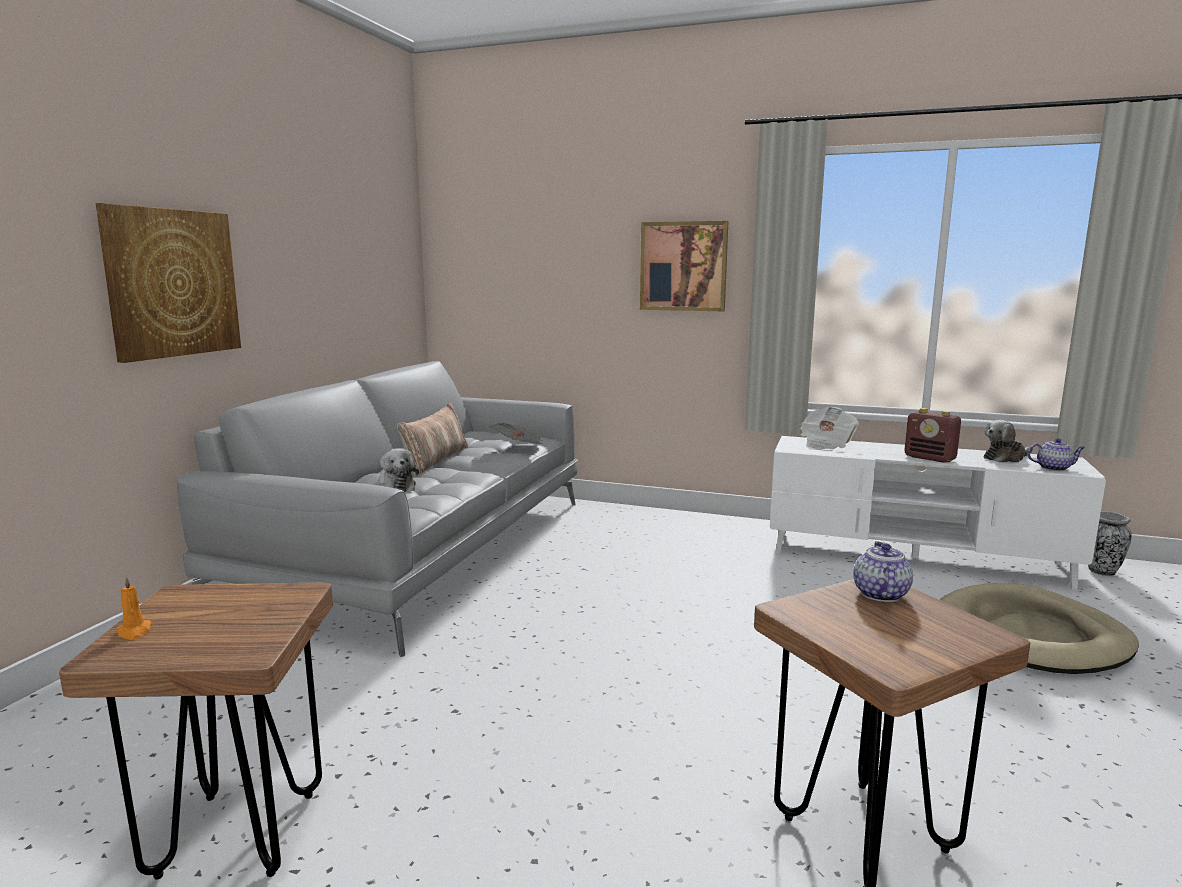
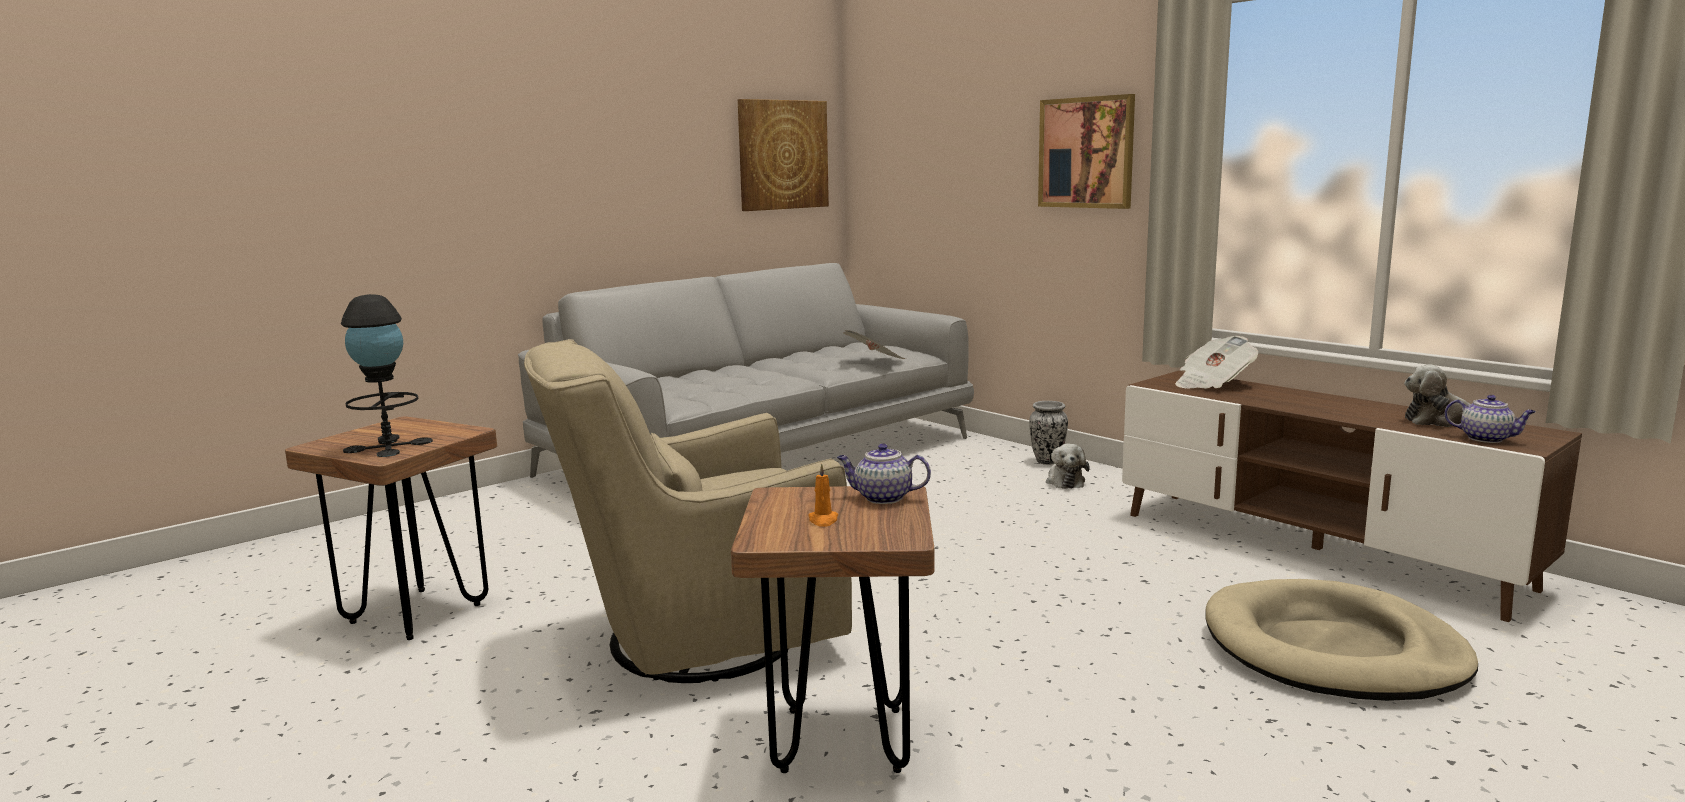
camera: 30 degrees right, 0 degrees up
(134, 632) = (346, 437): orange candle -> orange candle (823, 520)
(172, 283) = (530, 180): picture -> picture (782, 155)
(226, 634) = (388, 446): none -> black table lamp
(395, 487) = (705, 382): plush toy -> plush toy (1064, 481)
(435, 460) = (779, 364): pillow -> none
(602, 765) = (695, 639): none -> beige armchair
(879, 593) = (882, 498): teapot -> teapot turned 120 degrees counterclockwise
(915, 558) = (1315, 549): white tv stand -> brown tv stand
(930, 458) = (1321, 410): radio -> none
(1102, 571) = (1599, 611): vase -> vase (1048, 461)

